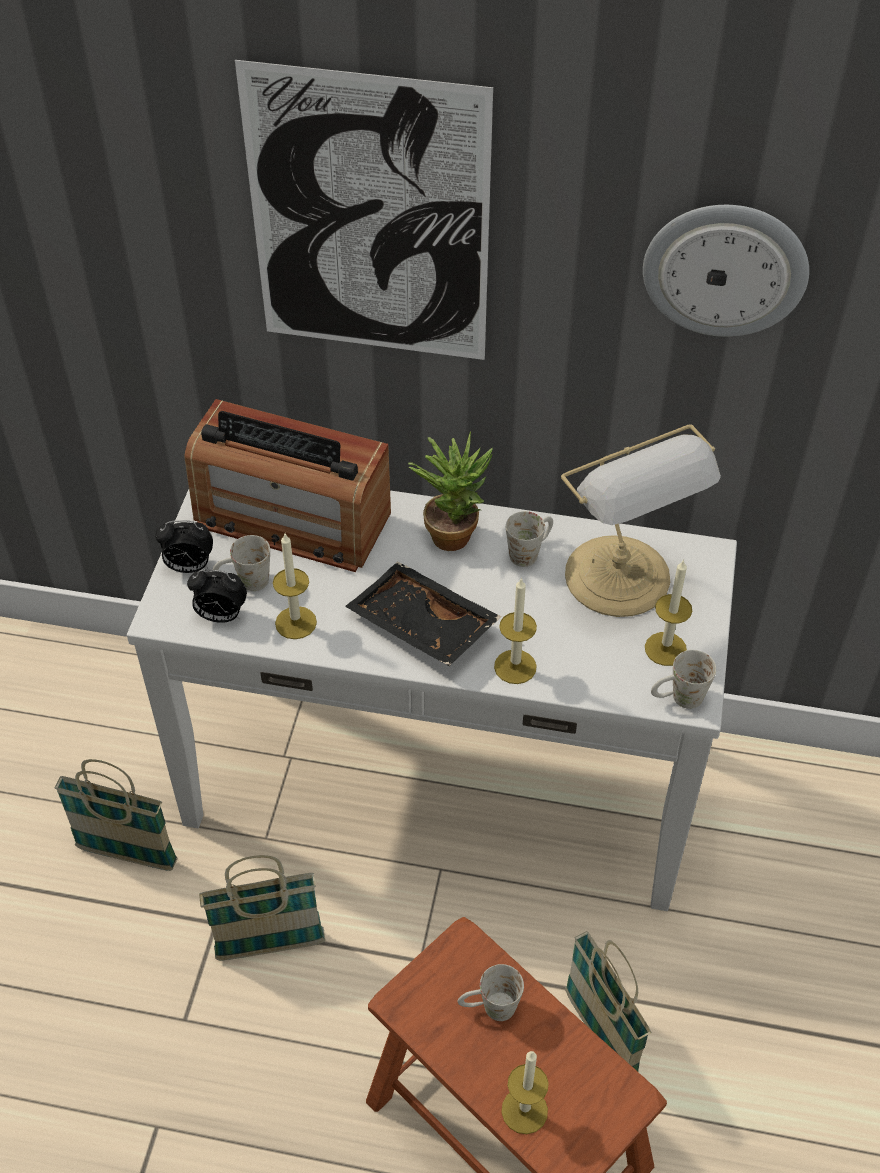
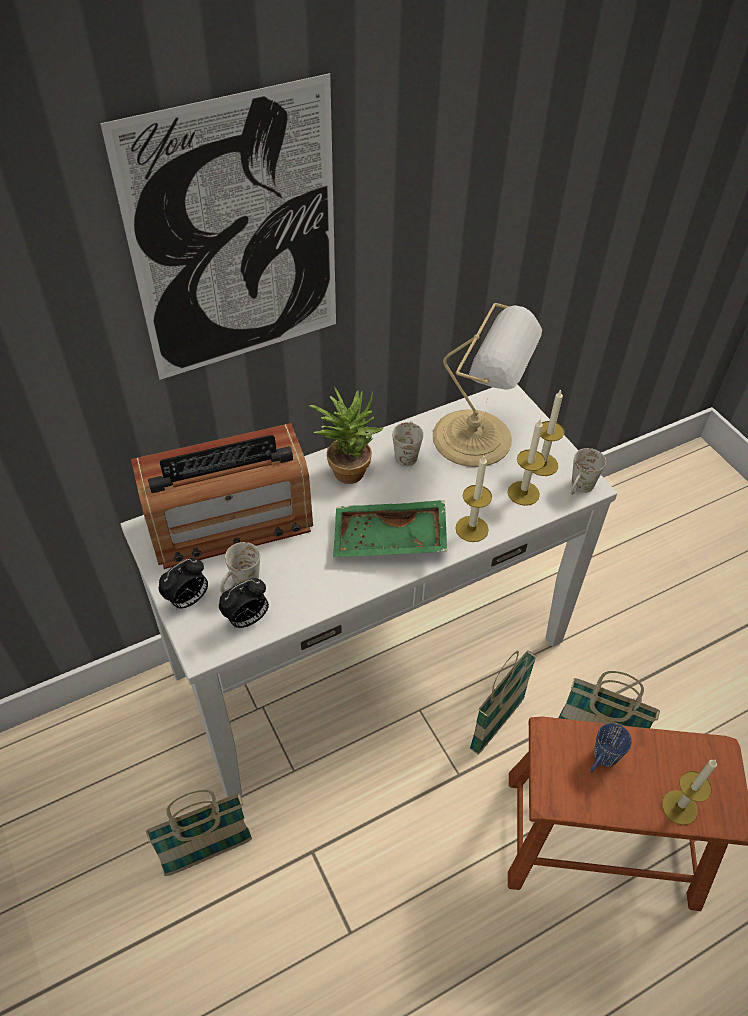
camera: 40 degrees left, 0 degrees up
(270, 946) = (361, 839): basket -> basket (496, 724)
(296, 622) = (305, 590): candle -> candle (523, 493)
(420, 626) = (389, 540): black tray -> green tray
(489, 1008) = (601, 761): white mug -> blue mug
(725, 269) = (499, 172): wall clock -> none

